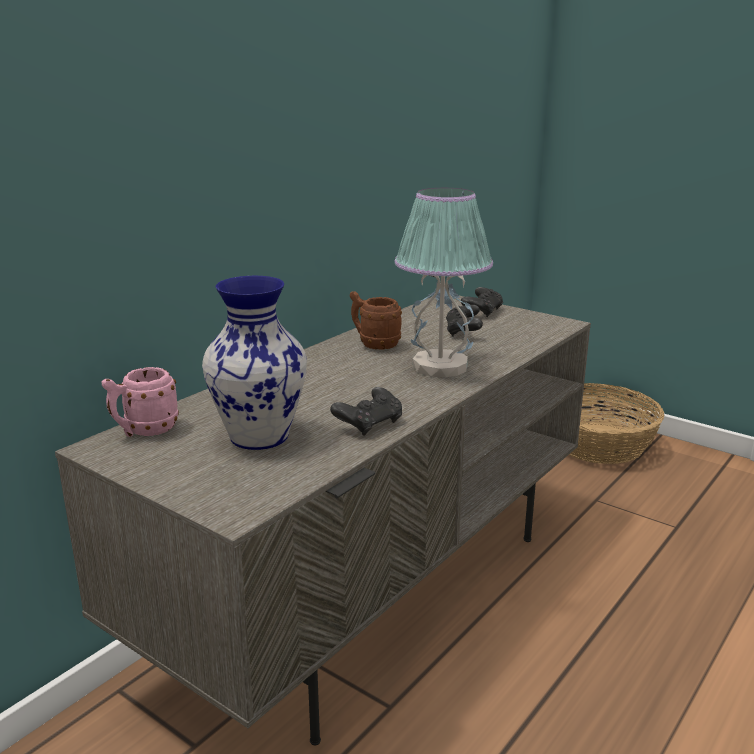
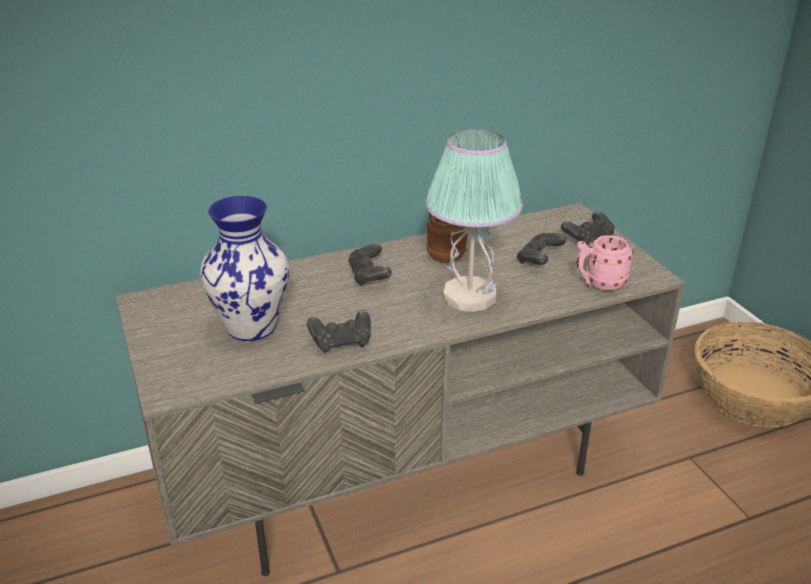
camera: 30 degrees right, 10 degrees up
(144, 431) = (183, 295): pink mug -> pink mug (599, 284)
(328, 373) = (369, 276): none -> black game controller

